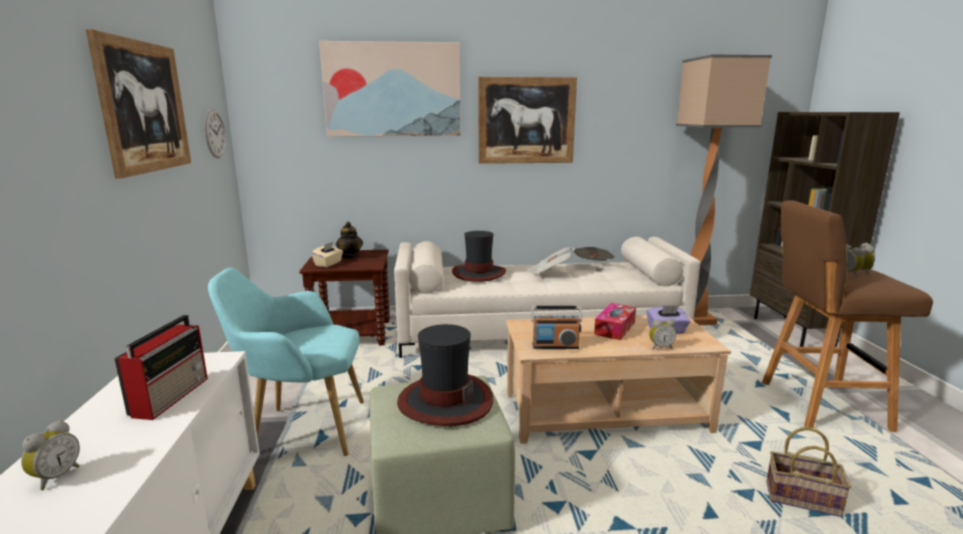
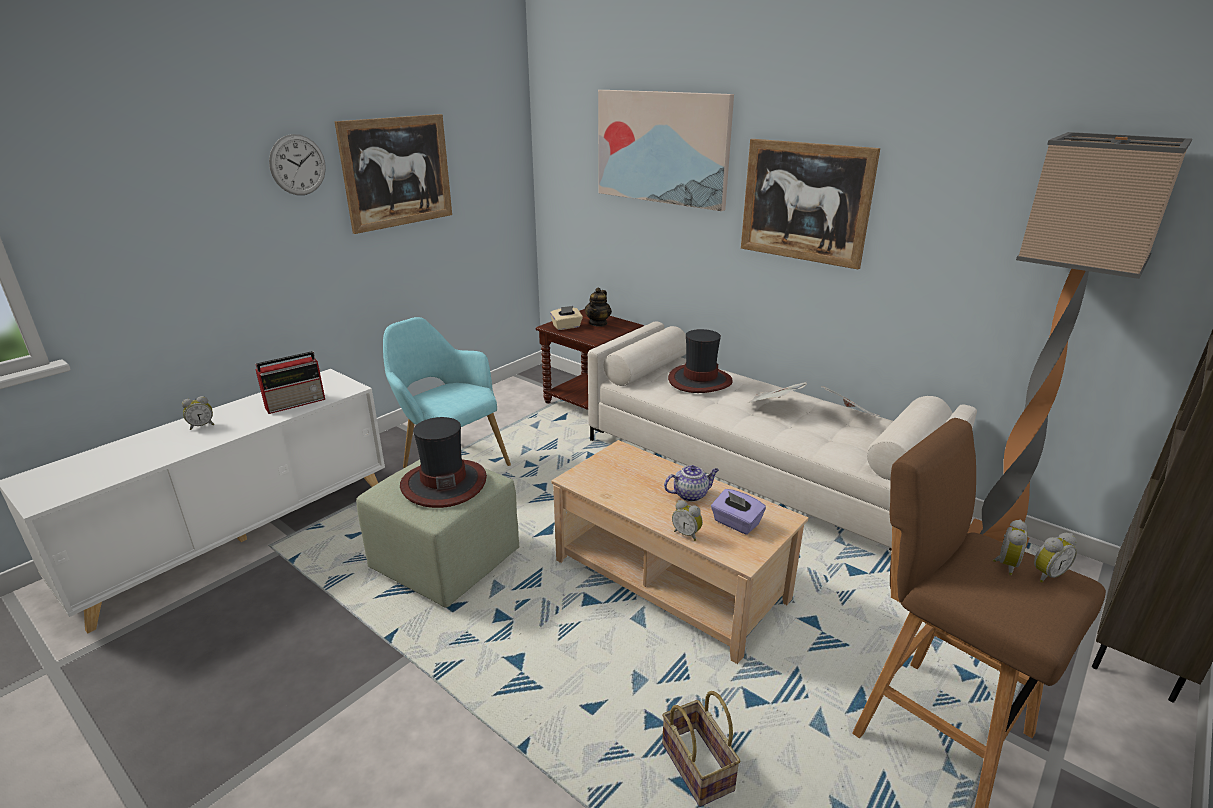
camera: 45 degrees right, 10 degrees up
(215, 133) = (501, 183): wall clock -> wall clock (298, 165)
(555, 346) = (601, 483): radio -> none
(614, 328) = (691, 494): tissue box -> teapot

